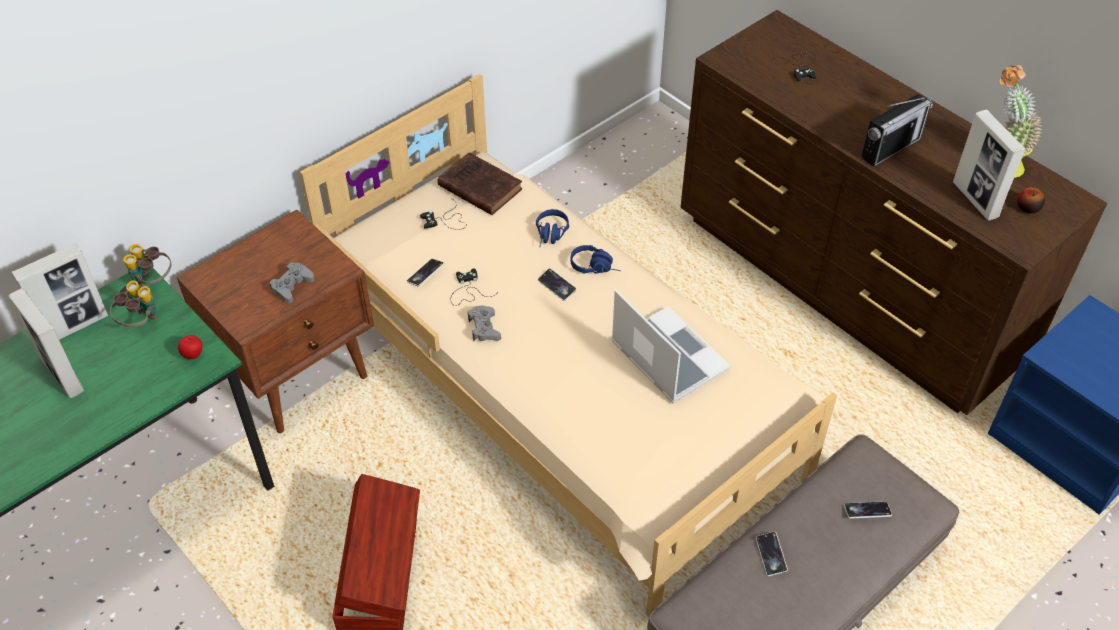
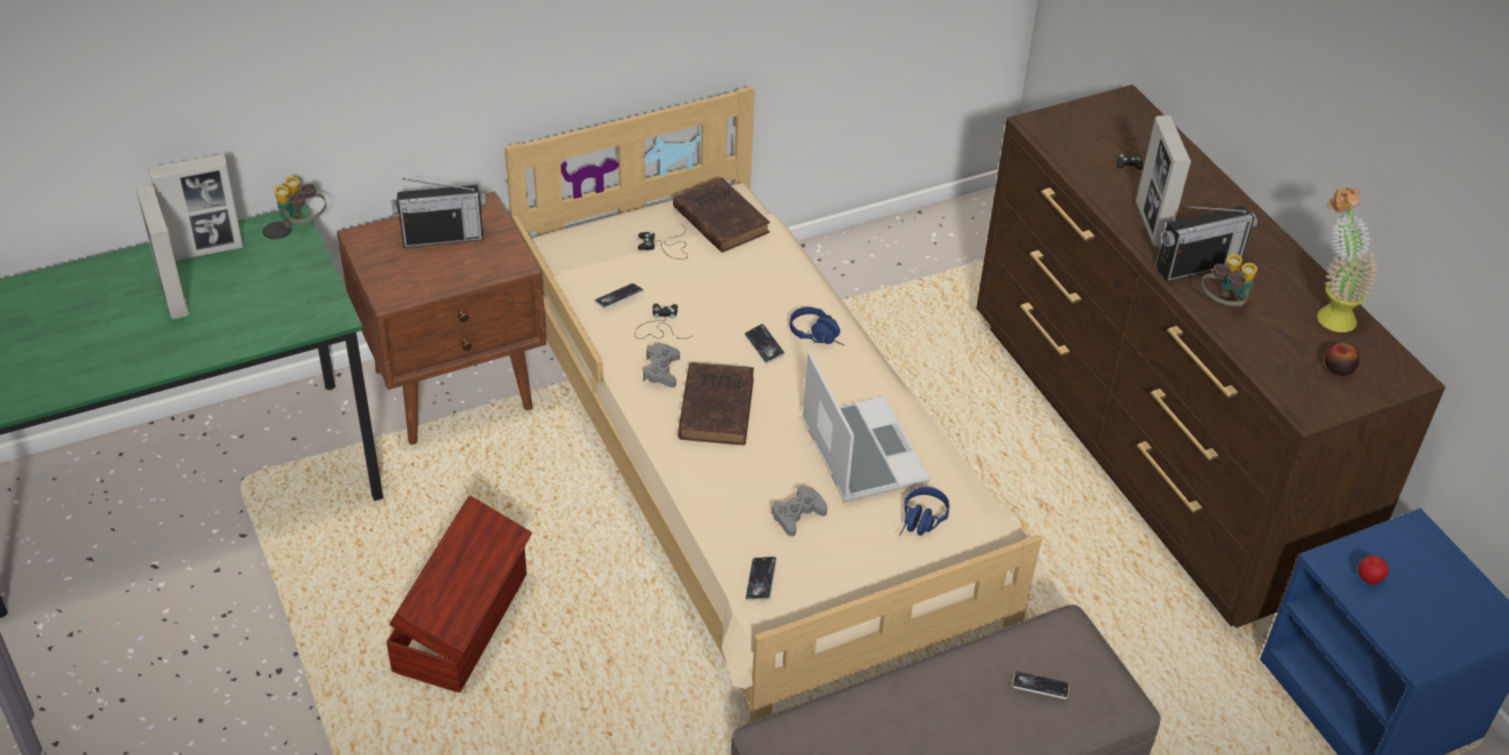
camera: 15 degrees right, 5 degrees down
(140, 322) = (273, 262): binoculars -> binoculars (1223, 305)
(193, 355) = (315, 307): apple -> apple (1368, 579)
(269, 260) = (443, 237): none -> radio
(292, 286) = (456, 269): grey game controller -> grey game controller (797, 515)
(540, 347) = (716, 406): none -> brown book
(551, 236) = (781, 290): blue headphones -> blue headphones (920, 523)
(771, 555) = (901, 703): phone -> phone (761, 581)
(975, 200) = (1275, 345): picture frame -> picture frame (1152, 224)

